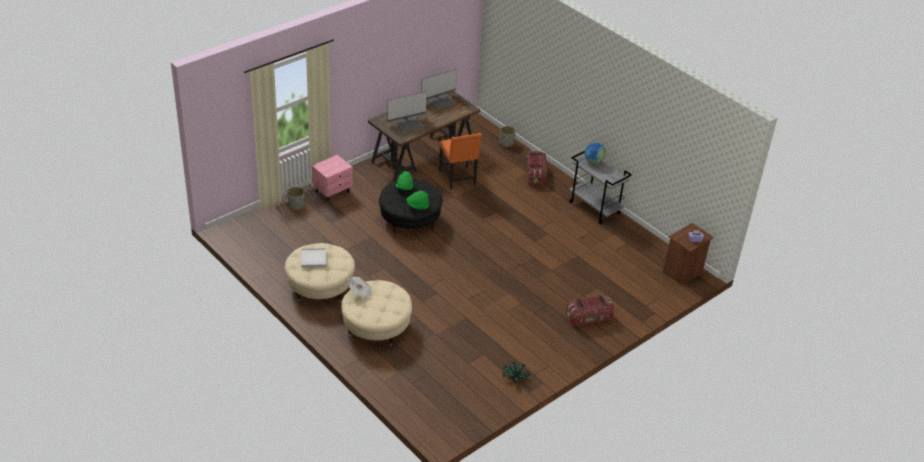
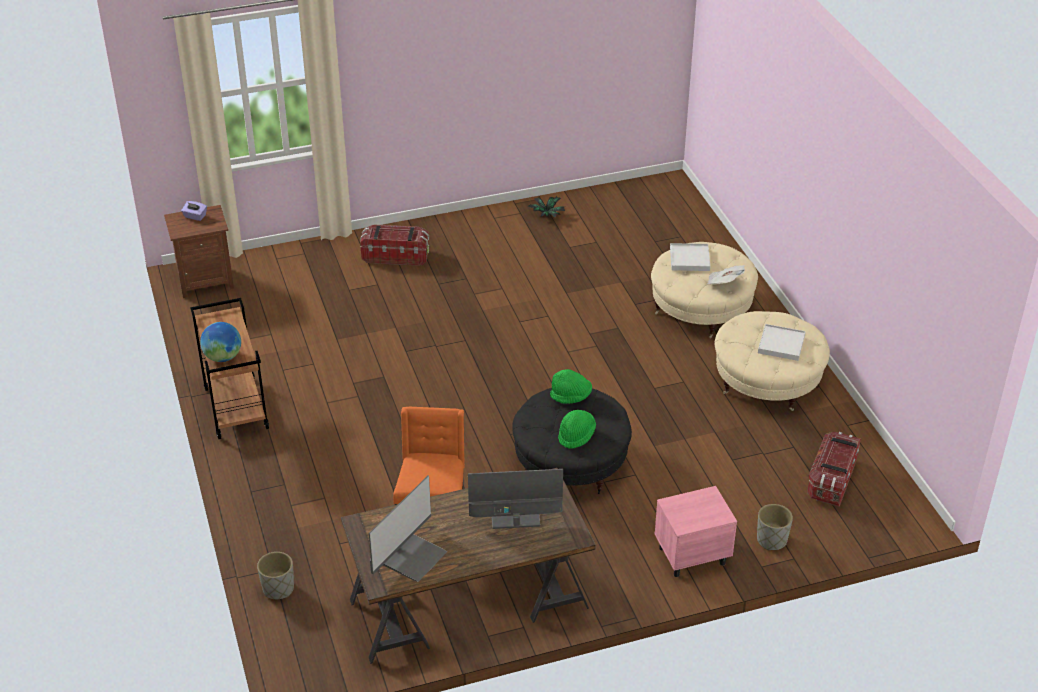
camera: 155 degrees left, 0 degrees up
(388, 305) = (689, 259): none -> white tray
(440, 101) = (411, 557): monitor -> monitor turned 135 degrees clockwise
(535, 174) = (280, 500): storage box -> storage box (831, 480)
(595, 208) = (235, 408): grey cart -> brown cart

